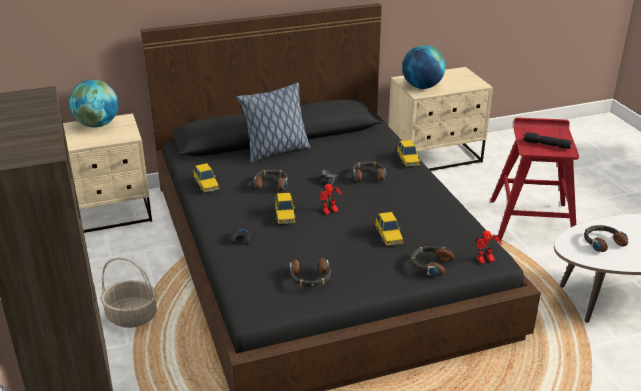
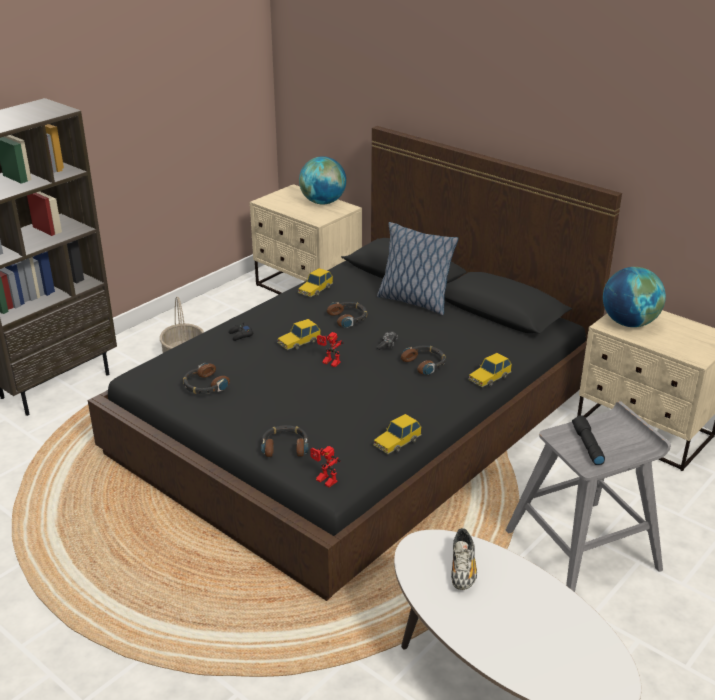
camera: 60 degrees right, 0 degrees up
(389, 235) = (318, 408): toy car -> toy car (397, 442)
(531, 221) = (583, 550): red stool -> grey stool
(602, 242) = (463, 570): headphones -> shoe

